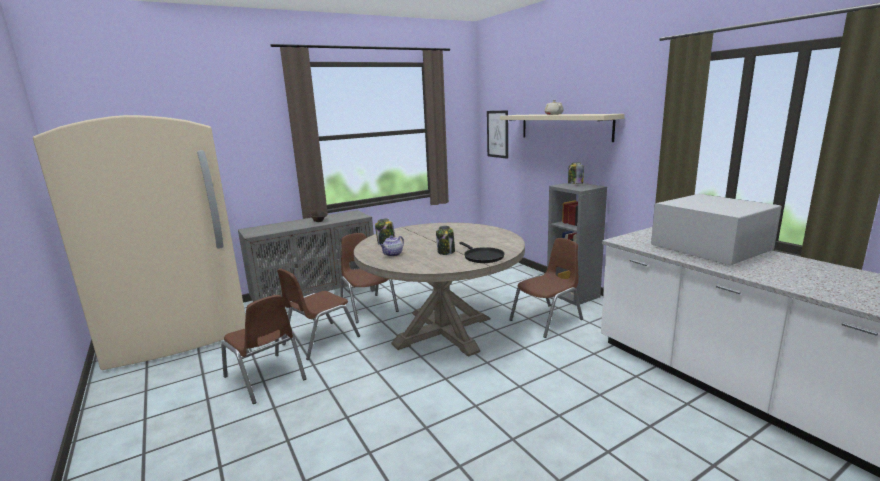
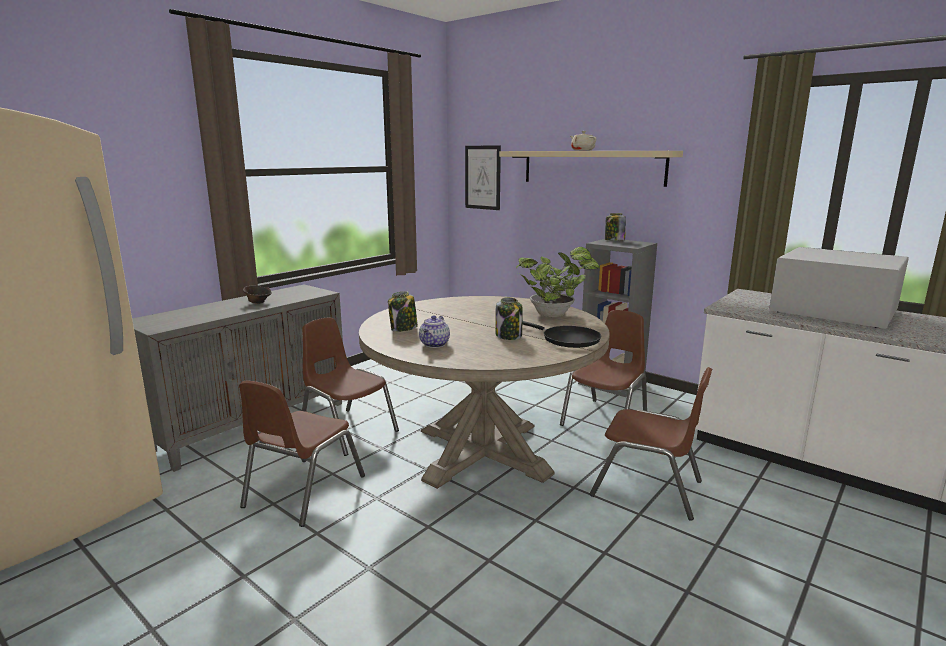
camera: 20 degrees left, 0 degrees up
(265, 378) = (245, 570): brown chair -> brown chair (647, 488)
(496, 239) = (555, 315): none -> potted plant

